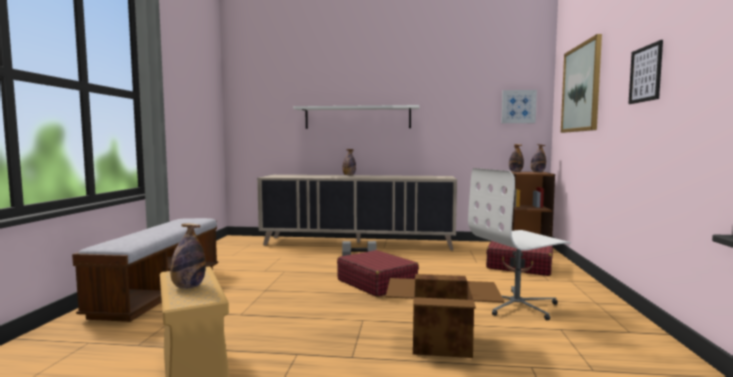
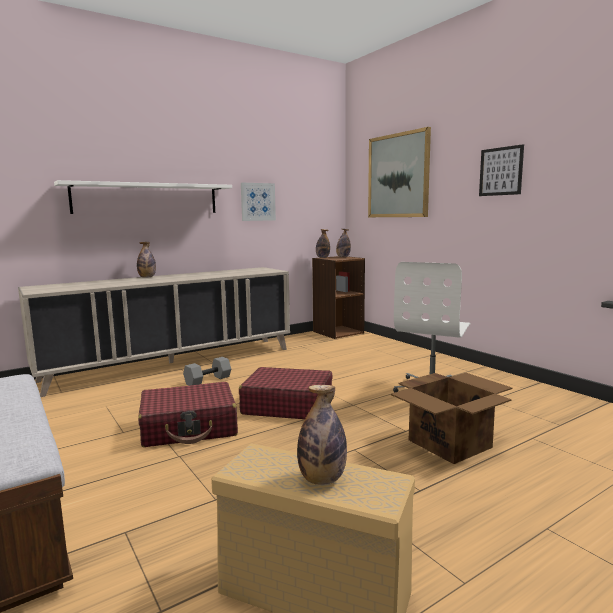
camera: 40 degrees left, 5 degrees up
(518, 106) = (318, 189): picture -> picture (257, 202)
(519, 266) = (368, 353): red suitcase -> red suitcase (189, 427)

